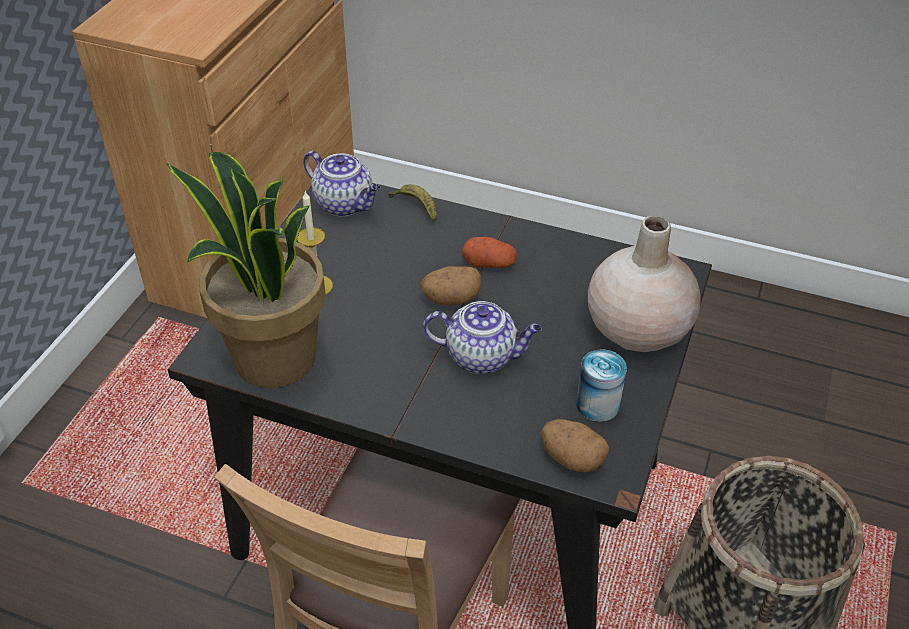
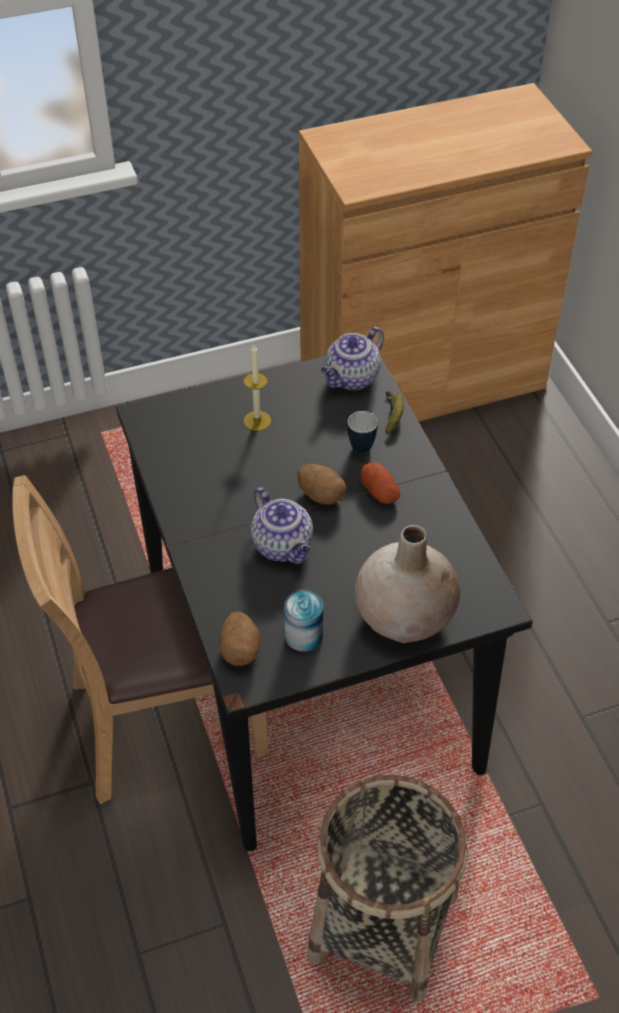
camera: 50 degrees right, 5 degrees up
(273, 359) = (172, 446): potted plant -> none
(345, 204) = (351, 379): teapot -> teapot turned 45 degrees clockwise
(425, 241) = (363, 443): none -> mug

